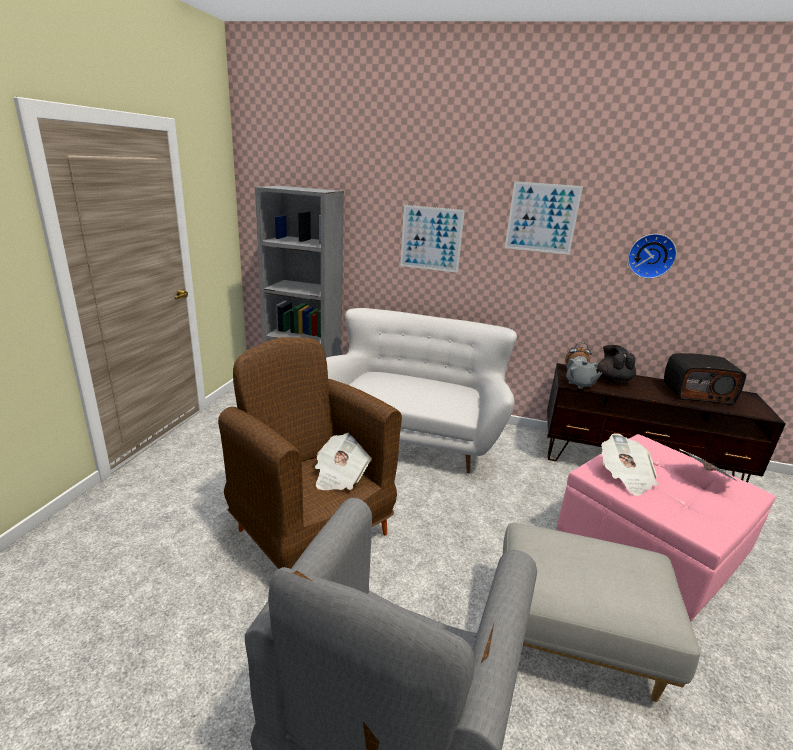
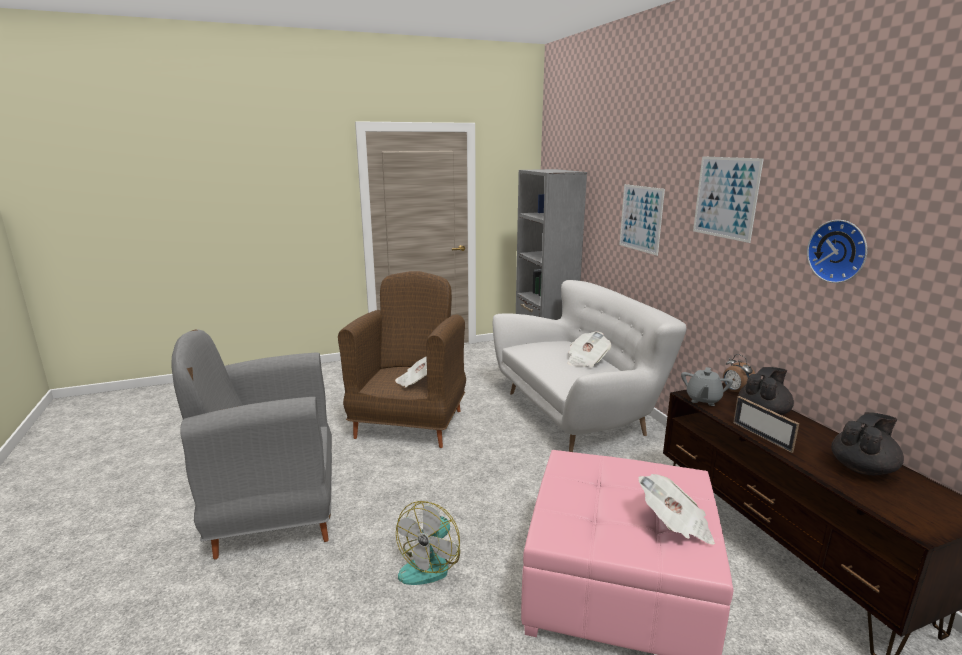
camera: 55 degrees right, 5 degrees down
(574, 638) = (431, 563): grey ottoman -> fan
(625, 477) = (588, 476): newspaper -> newspaper (586, 360)
(645, 396) = (761, 436): none -> picture frame
(697, 393) = (862, 468): radio -> black teapot

